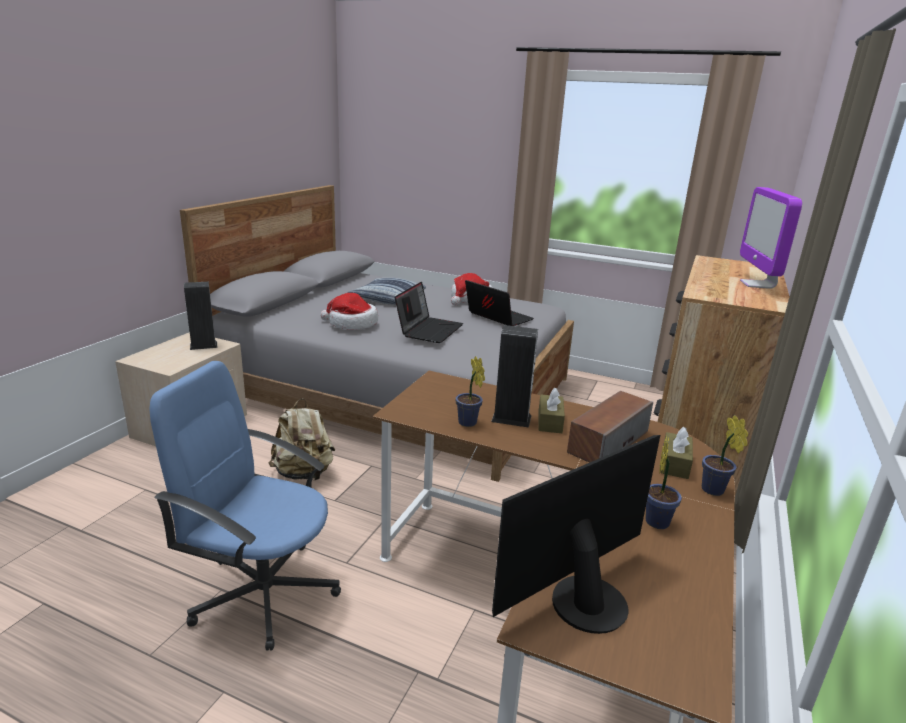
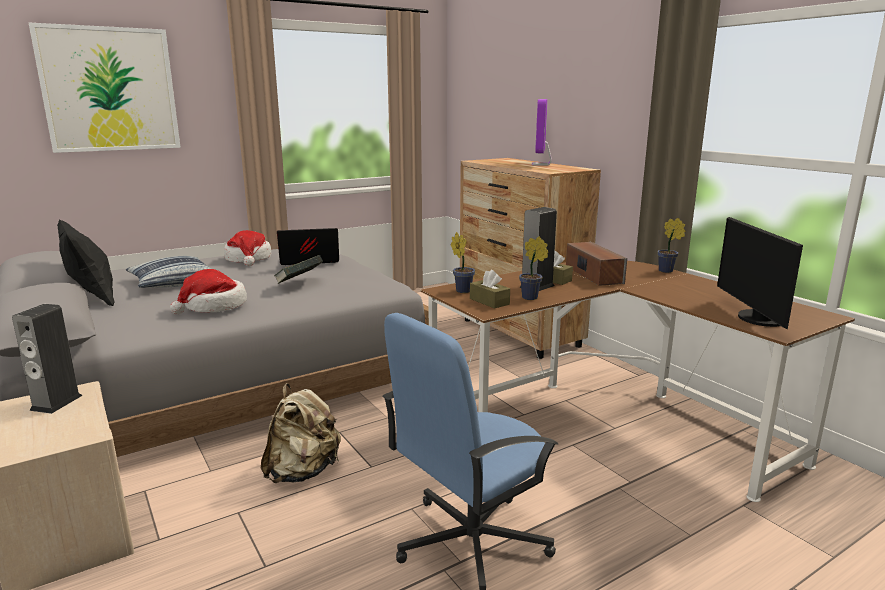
camera: 55 degrees left, 5 degrees down
(329, 293) = (92, 299): none -> black pillow
(429, 330) = (299, 282): laptop -> book
(430, 135) = (109, 90): none -> picture
(657, 520) = (689, 287): potted plant -> potted plant (462, 290)
(674, 464) = (632, 270): brown tissue box -> brown tissue box (489, 301)
(757, 284) = (541, 164): monitor -> monitor turned 60 degrees clockwise

